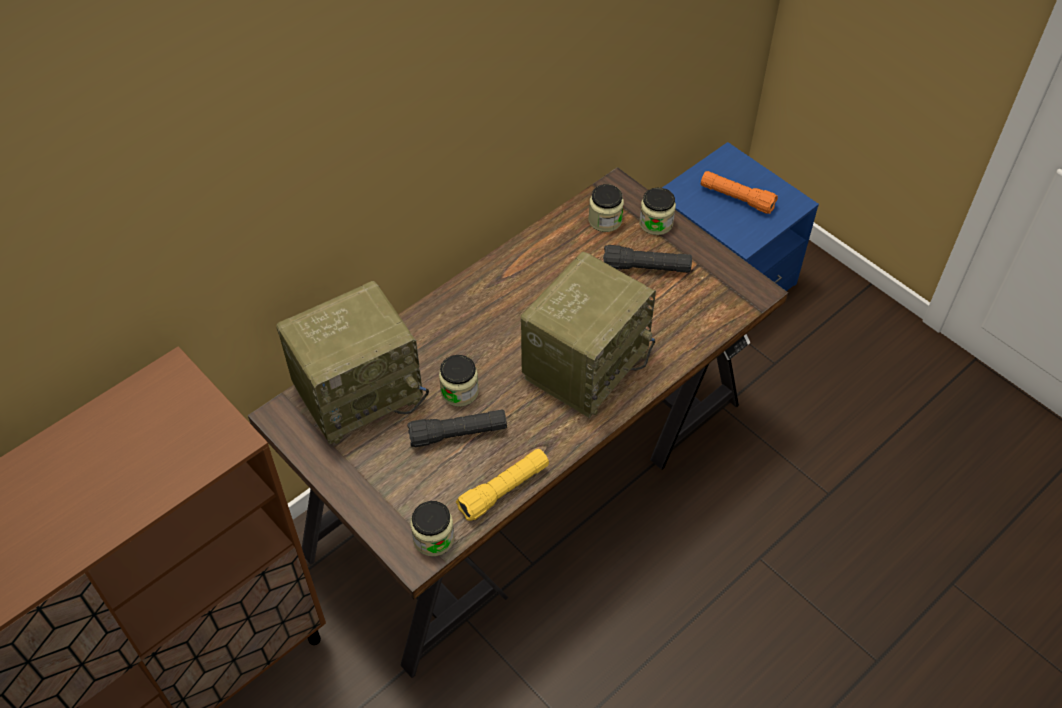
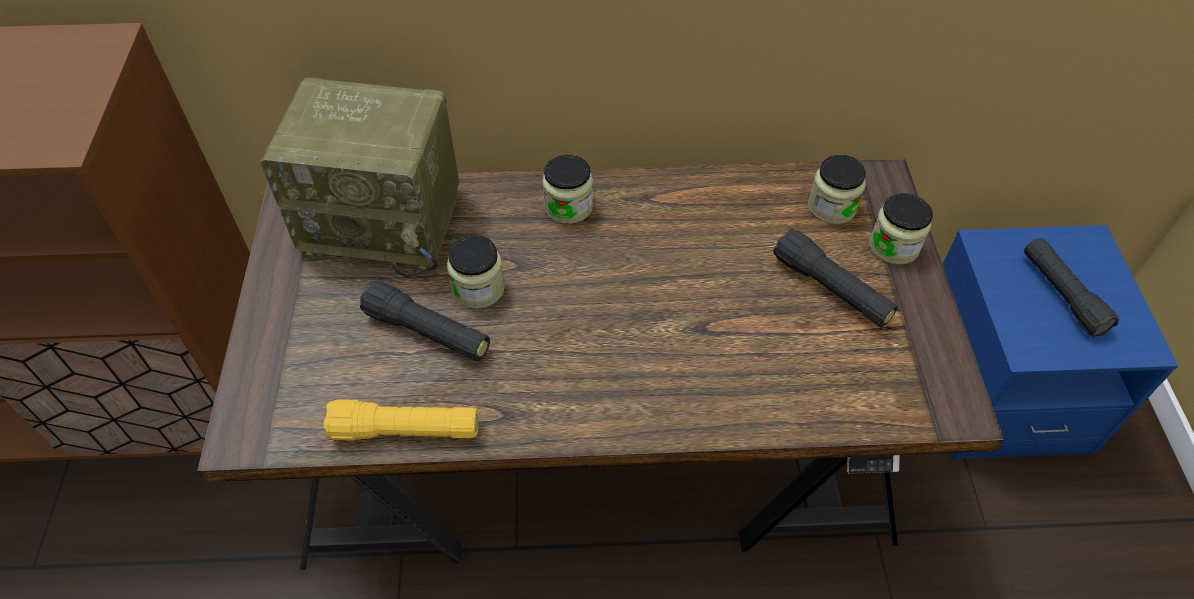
camera: 40 degrees right, 0 degrees up
(433, 538) = (280, 428): jar -> jar (568, 207)
(585, 363) = (646, 350): radio -> none
(736, 198) = (1062, 294): orange flashlight -> black flashlight

